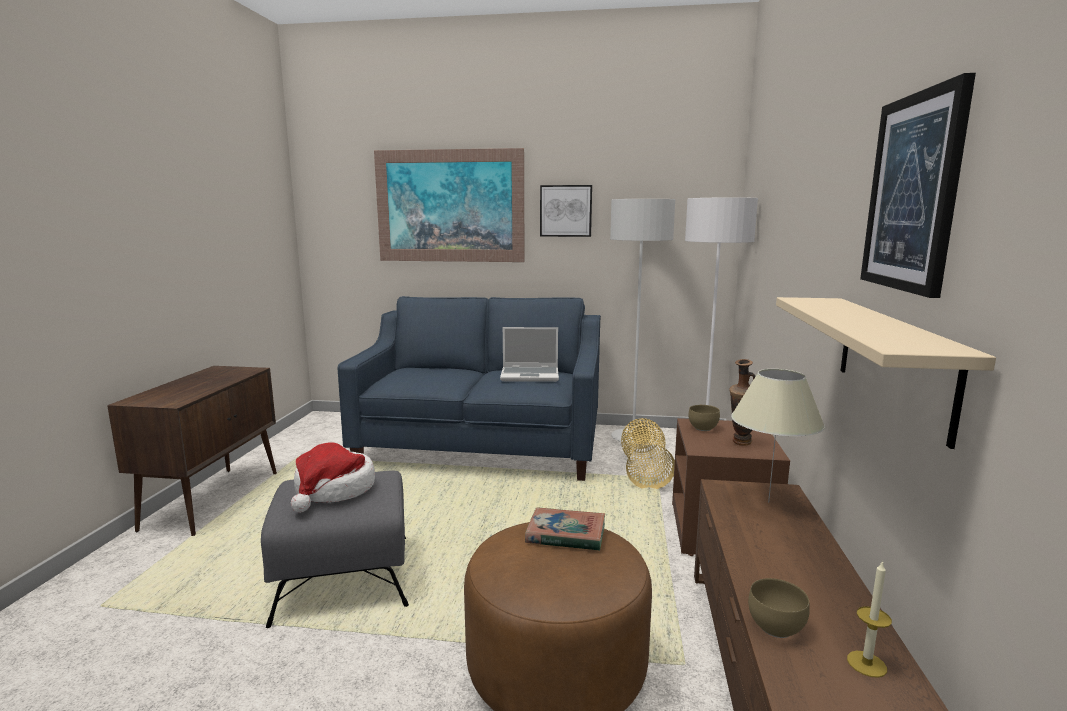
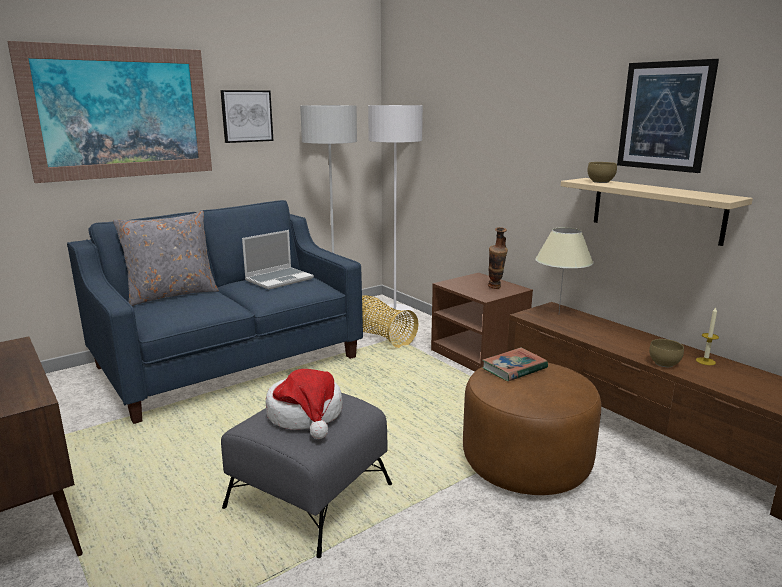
camera: 45 degrees left, 5 degrees up
(438, 368) = (172, 294): none -> grey pillow
(702, 428) = (458, 285): brown bowl -> brown bowl (599, 182)

